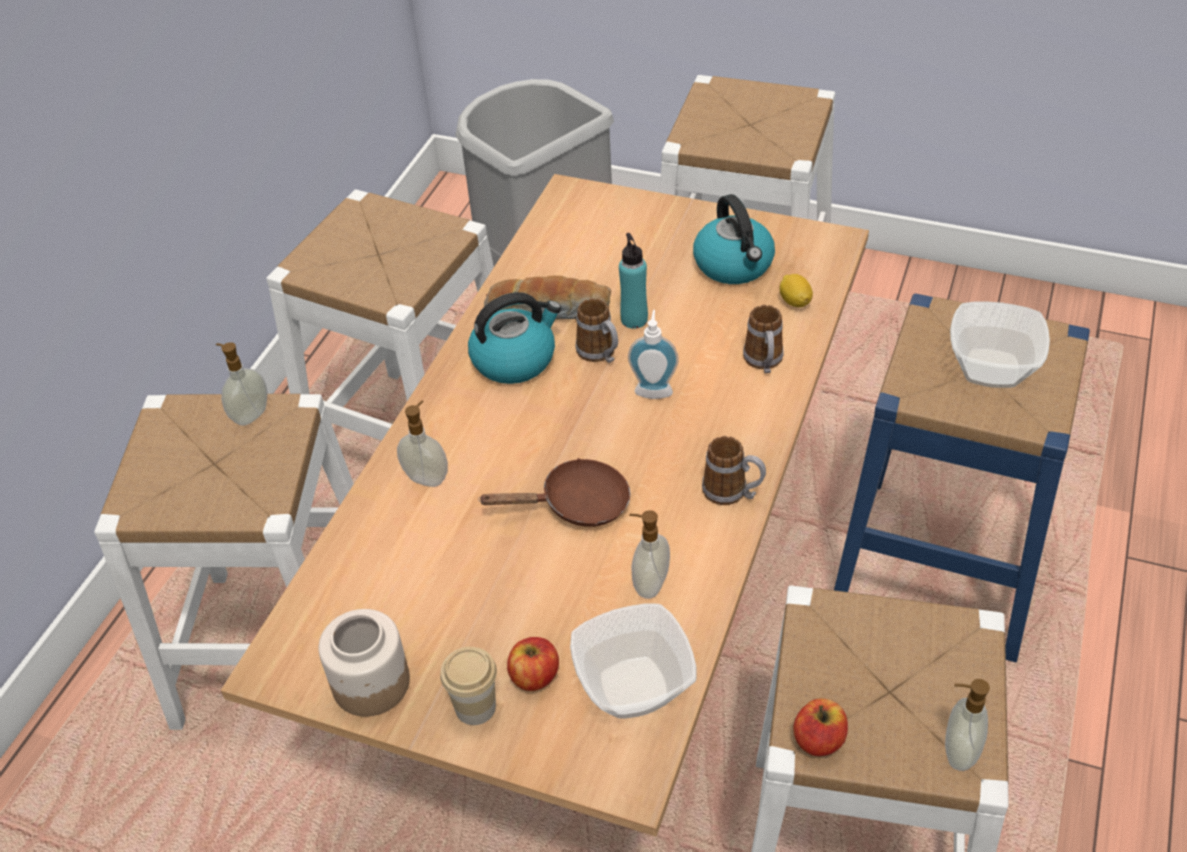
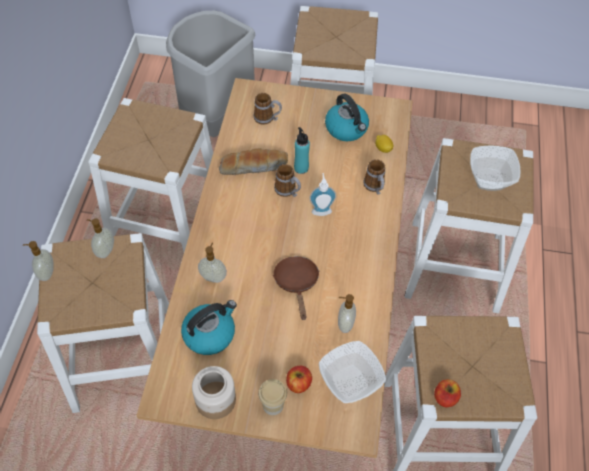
camera: 15 degrees left, 10 degrees up
(515, 359) = (242, 199): kettle -> kettle (210, 333)
(576, 504) = (297, 283): brown frying pan -> brown frying pan turned 75 degrees counterclockwise
(733, 493) = (375, 266): mug -> mug (267, 118)
(939, 565) = (454, 265): blue stool -> white stool
(958, 752) = (510, 394): soap dispenser -> soap dispenser (46, 273)

